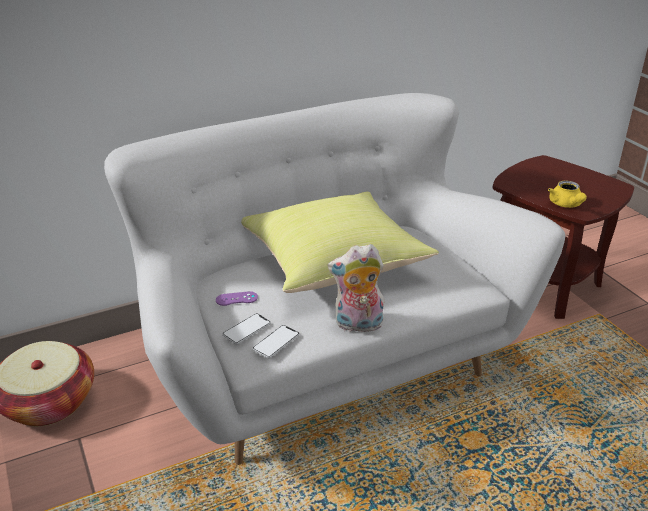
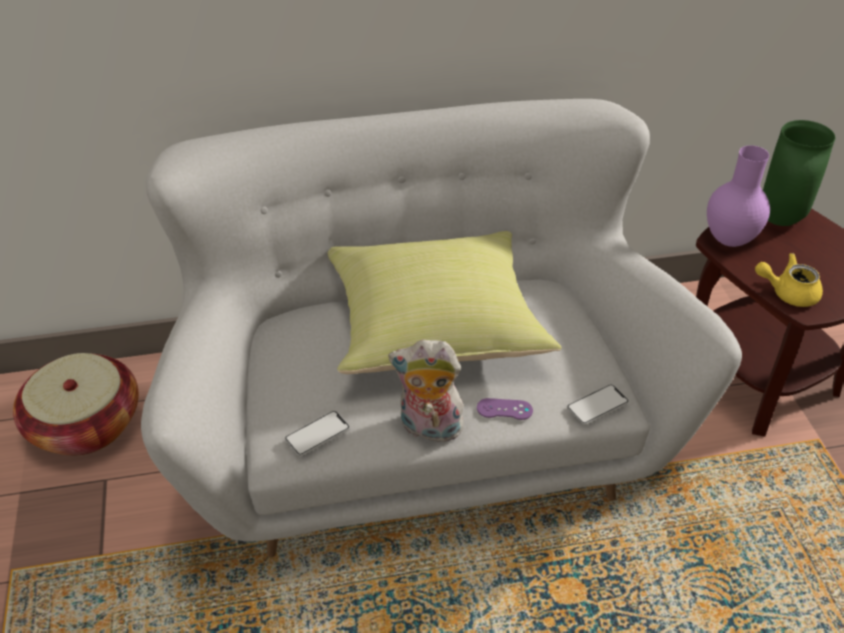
camera: 15 degrees right, 10 degrees up
(236, 299) = (294, 359): purple game controller -> purple game controller (504, 409)
(246, 329) = (289, 408): phone -> phone (597, 405)
(513, 181) = (729, 239): none -> purple vase
(541, 166) = (781, 219): none -> green vase
(566, 205) = (787, 292): yellow teapot -> yellow teapot turned 90 degrees clockwise

